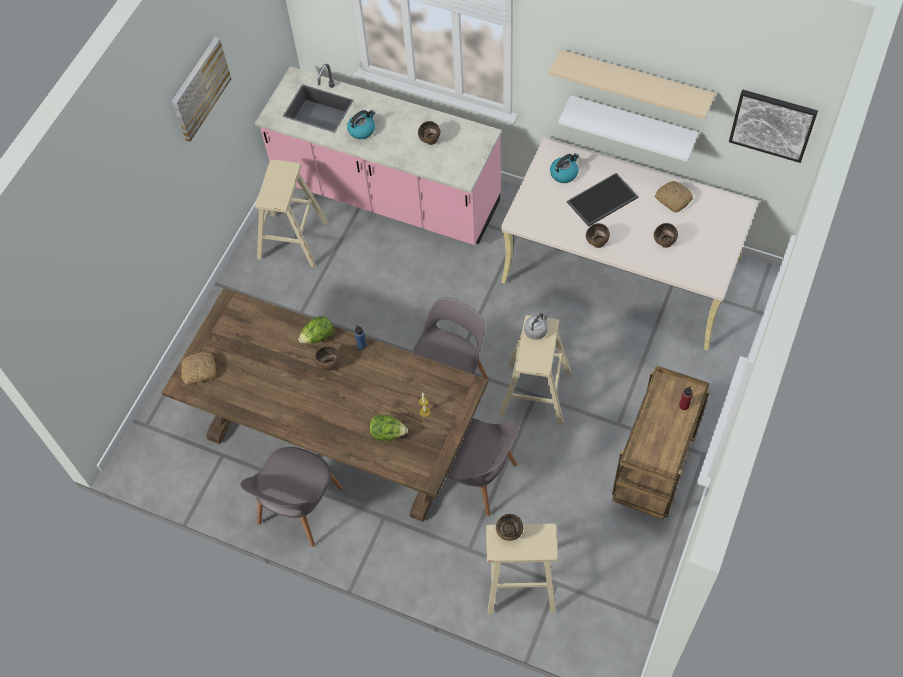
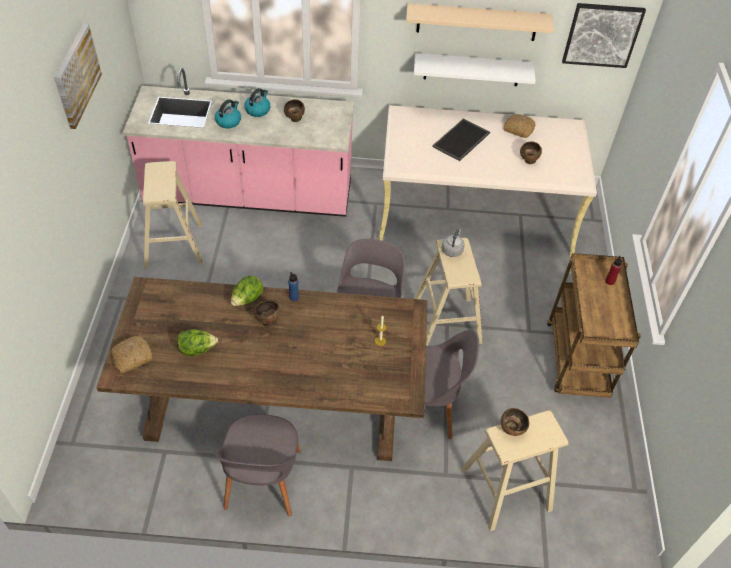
camera: 25 degrees left, 10 degrees down
(388, 433) = (352, 369): lettuce -> lettuce (197, 349)
(564, 173) = (419, 127): kettle -> kettle (258, 110)
(597, 243) = (473, 172): brown bowl -> none

